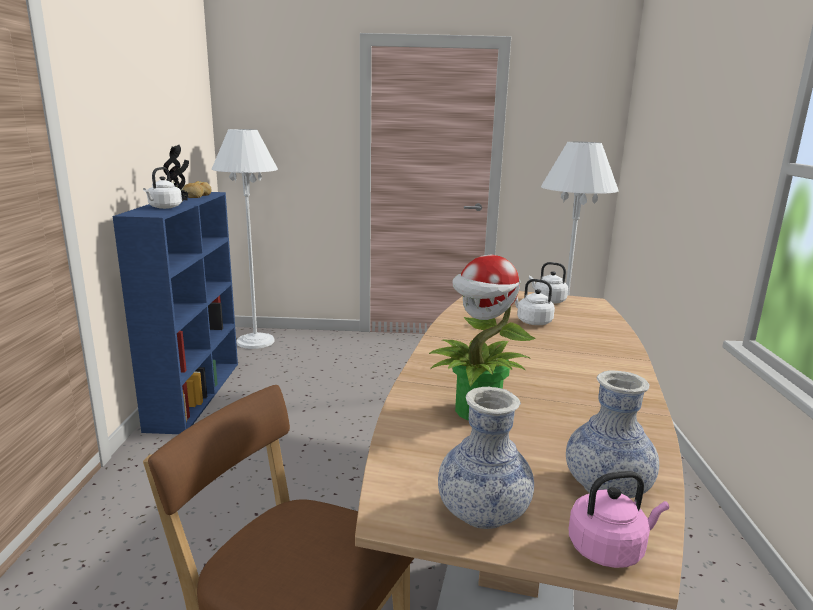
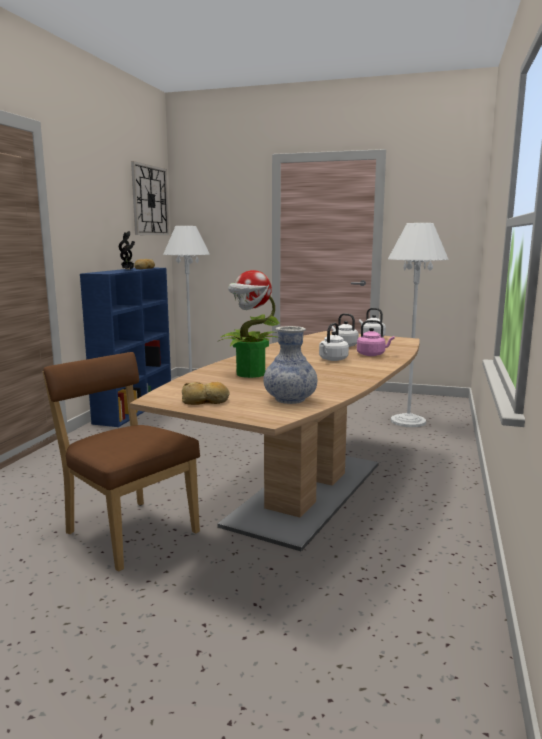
camera: 15 degrees right, 5 degrees down
(164, 207) = (115, 271): white kettle -> white kettle (332, 359)
(189, 92) = (150, 200): none -> wall clock
(483, 512) = (205, 401): vase -> bread
(609, 549) = (260, 414): pink kettle -> pink kettle (372, 354)

